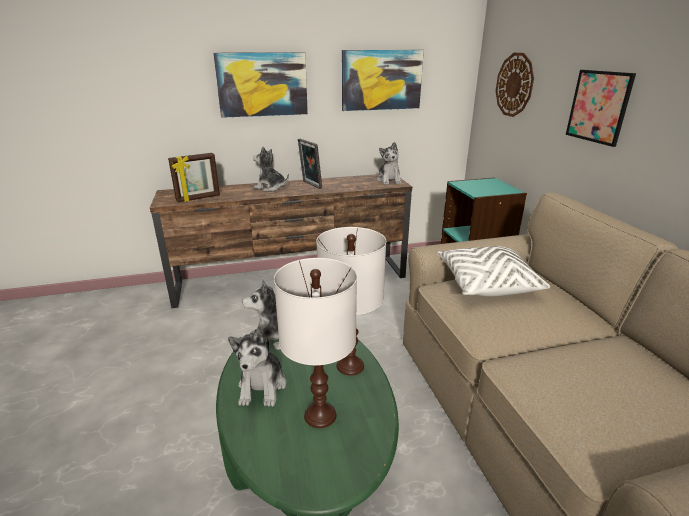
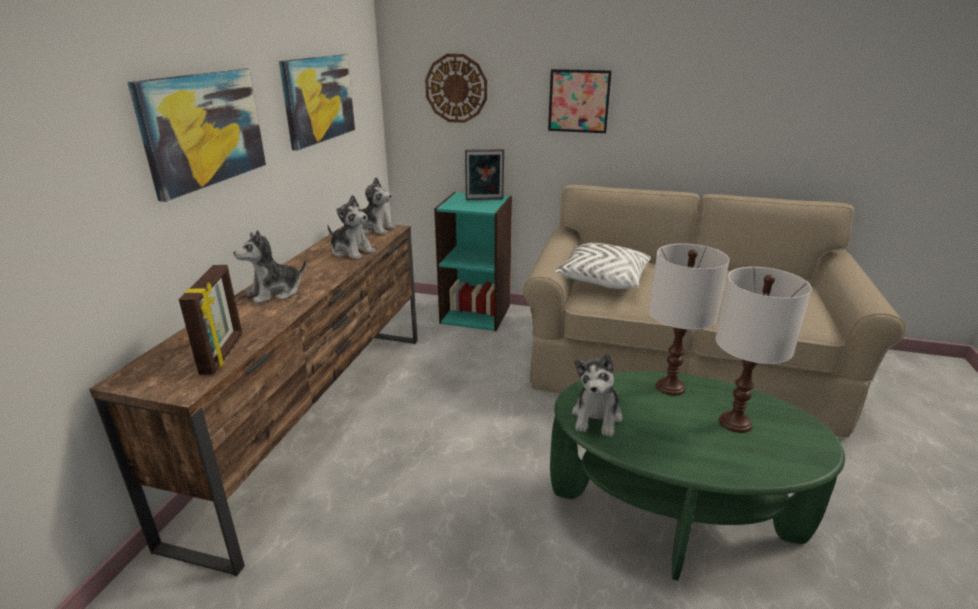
camera: 60 degrees left, 0 degrees up
(262, 386) = (680, 446): plush toy -> plush toy (352, 252)
(310, 185) = (311, 268): picture frame -> picture frame (484, 200)

